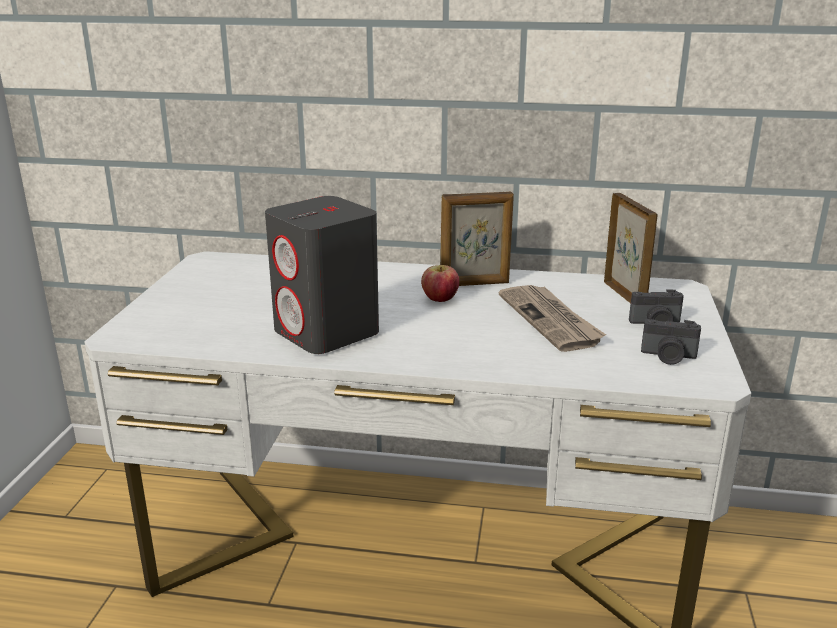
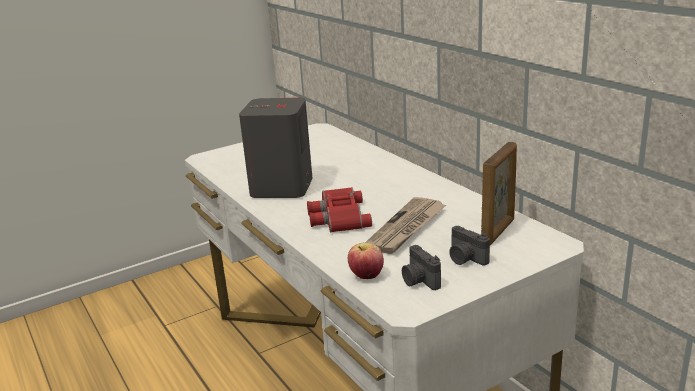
camera: 50 degrees right, 0 degrees up
(440, 300) = (375, 191): apple -> apple (366, 276)
(464, 336) = (337, 217): none -> red binoculars
(475, 284) = (418, 189): picture frame -> none

